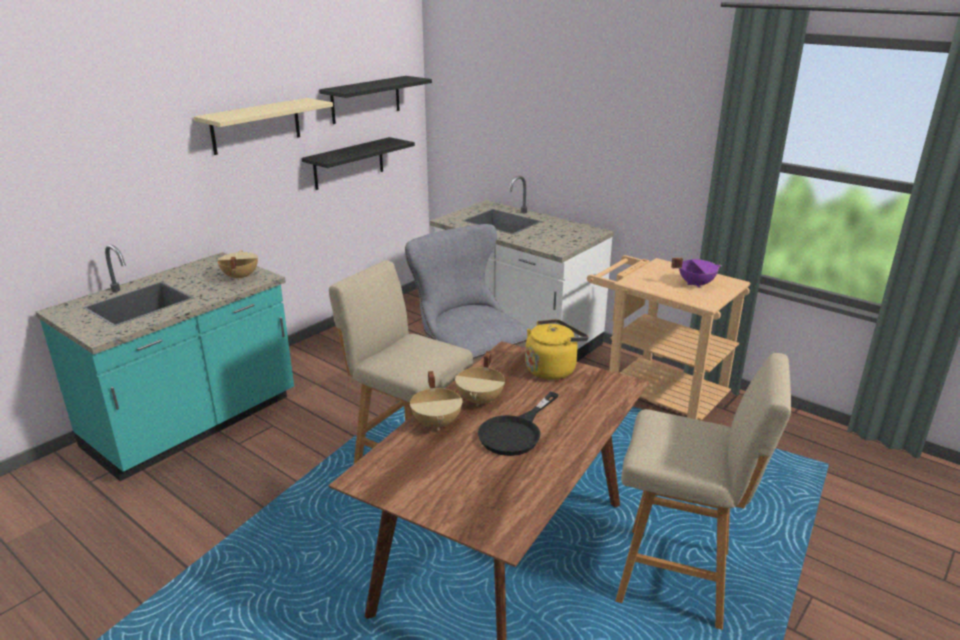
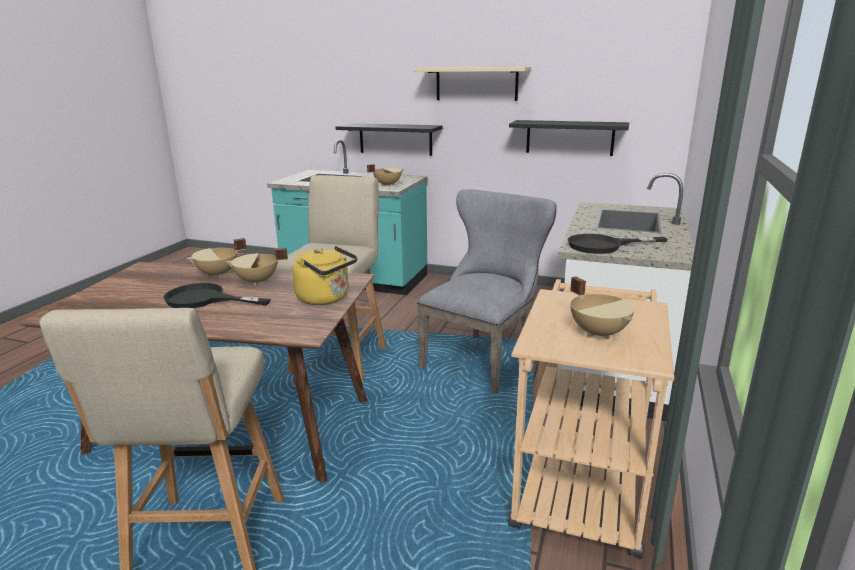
camera: 70 degrees right, 5 degrees down
(365, 99) = (603, 78): black shelf -> black shelf (395, 139)
(560, 242) = (603, 246): none -> black frying pan
(695, 284) = (599, 333): purple cooking pot -> beige cooking pot

